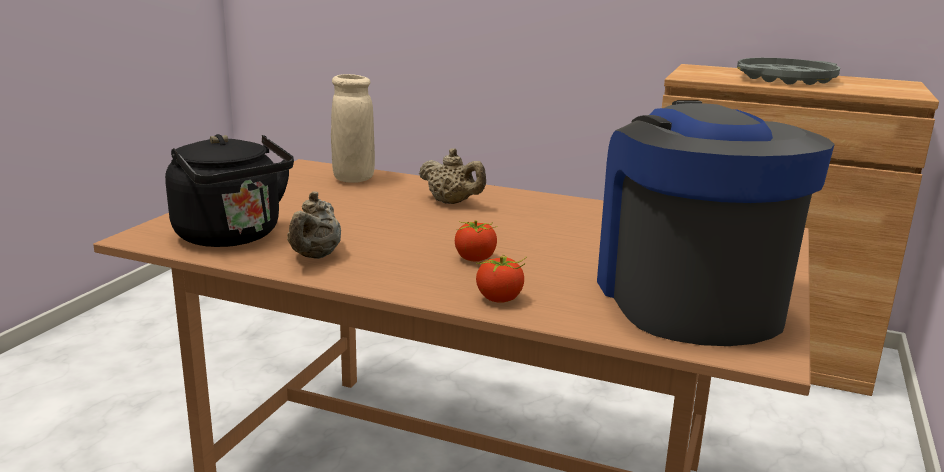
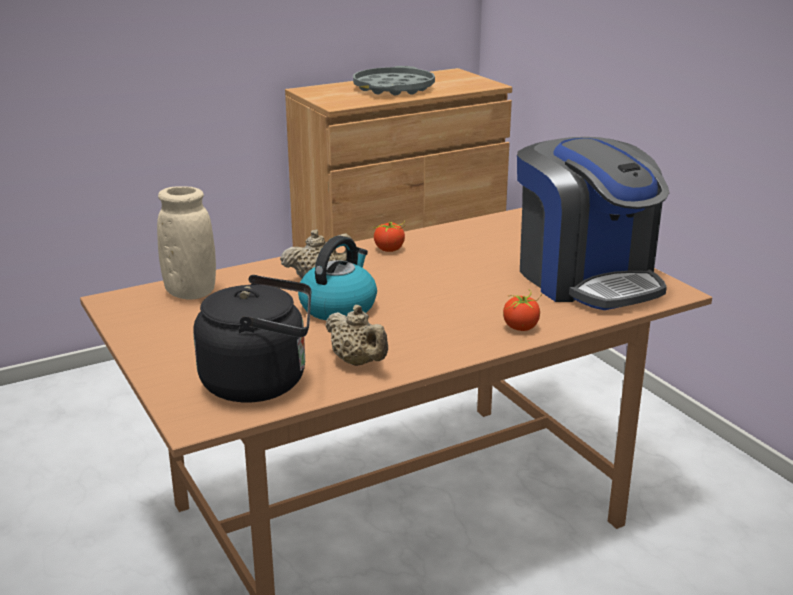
camera: 50 degrees left, 5 degrees up
(411, 222) = (338, 307): none -> kettle
(475, 258) = (444, 311): tomato -> tomato (389, 249)
(687, 298) = (586, 278): coffee machine -> coffee machine turned 150 degrees counterclockwise

